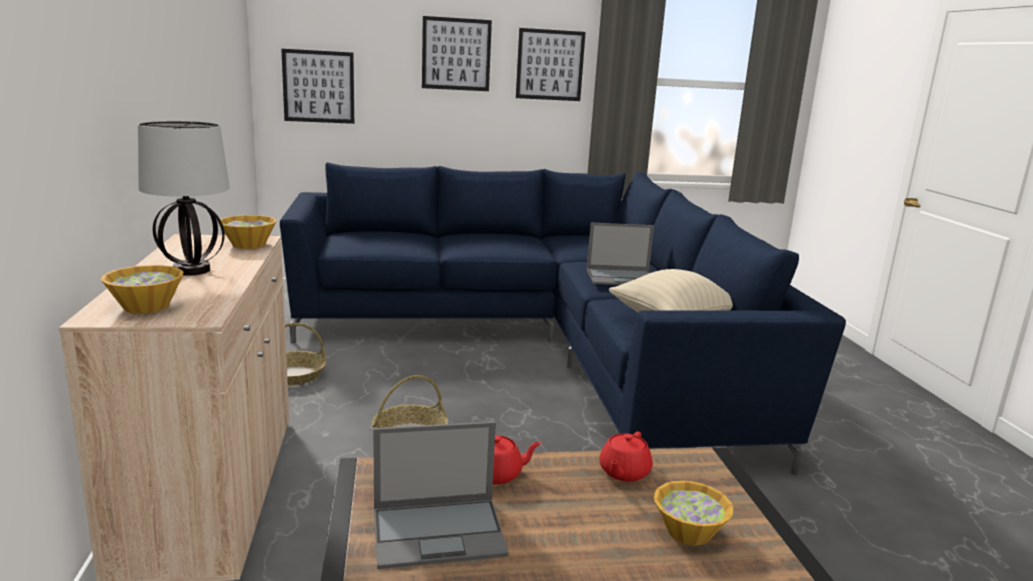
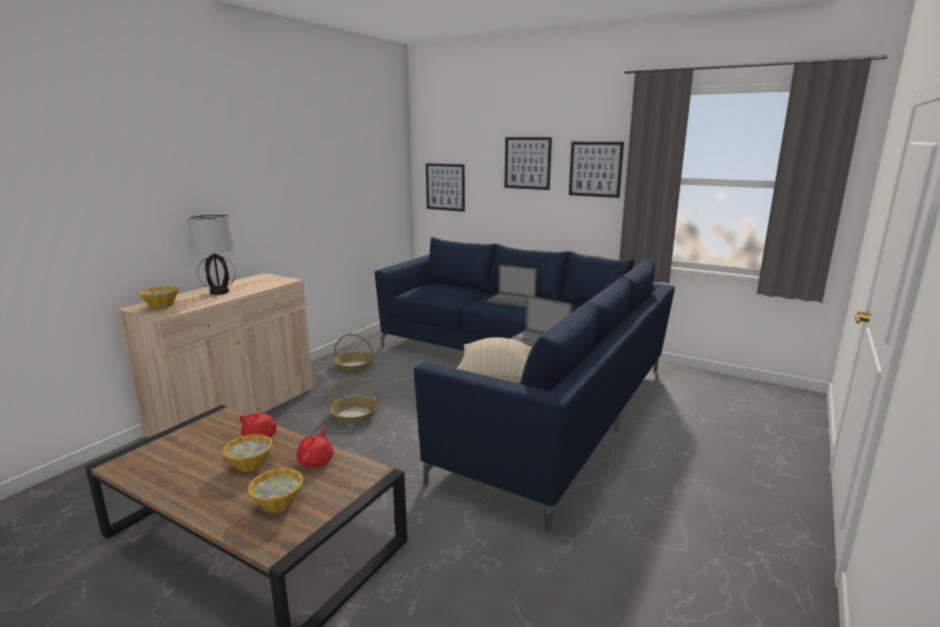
camera: 40 degrees right, 0 degrees up
(248, 244) = (275, 282): bowl -> bowl (250, 464)
(440, 532) = (187, 451): laptop -> laptop (512, 300)
(623, 472) = (316, 460): red teapot -> red teapot turned 120 degrees clockwise

